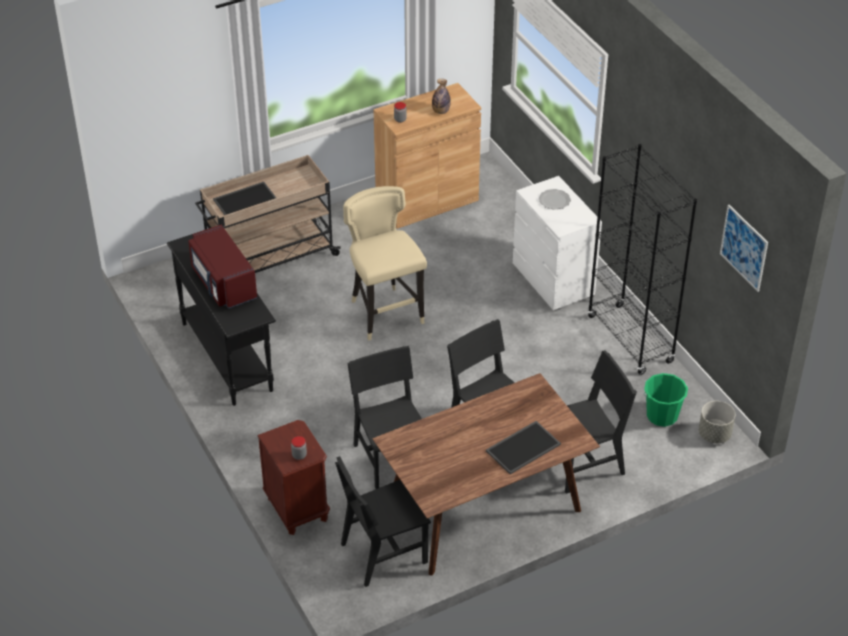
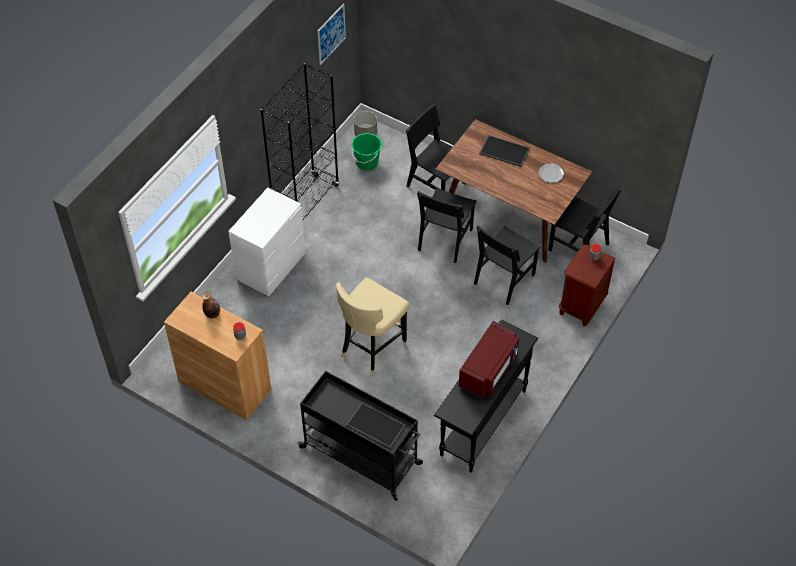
camera: 120 degrees left, 10 degrees up
(269, 259) = (362, 456): beige cart -> black cart
(554, 201) = (261, 221): plate -> plate (551, 174)

